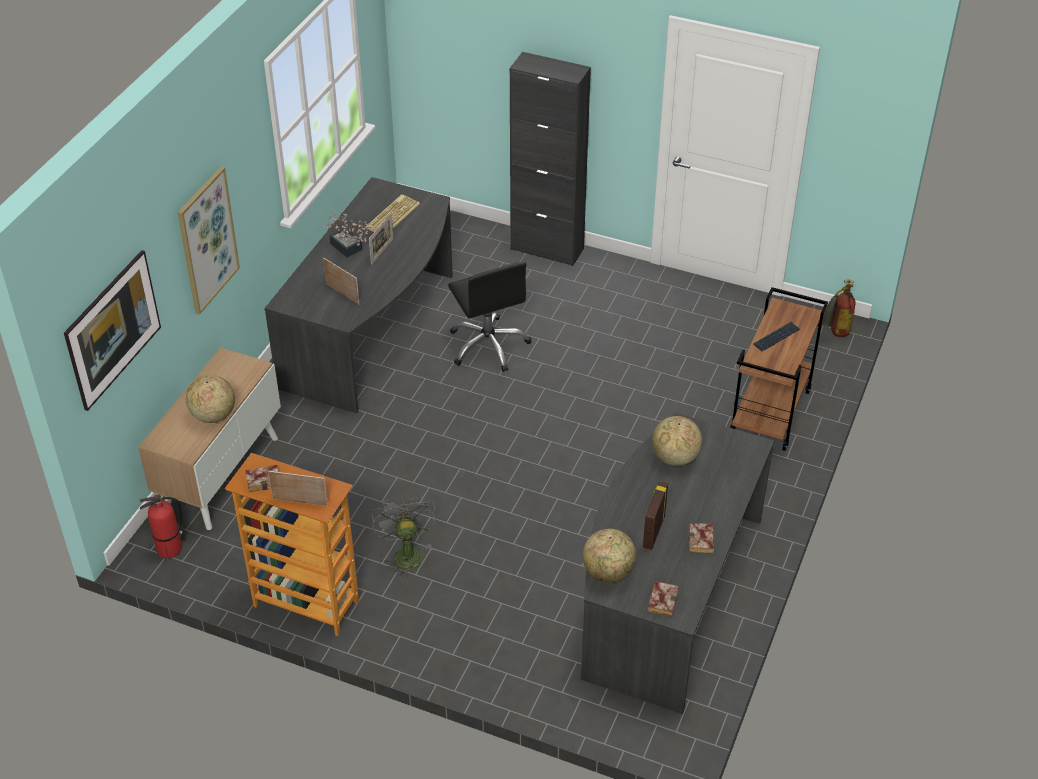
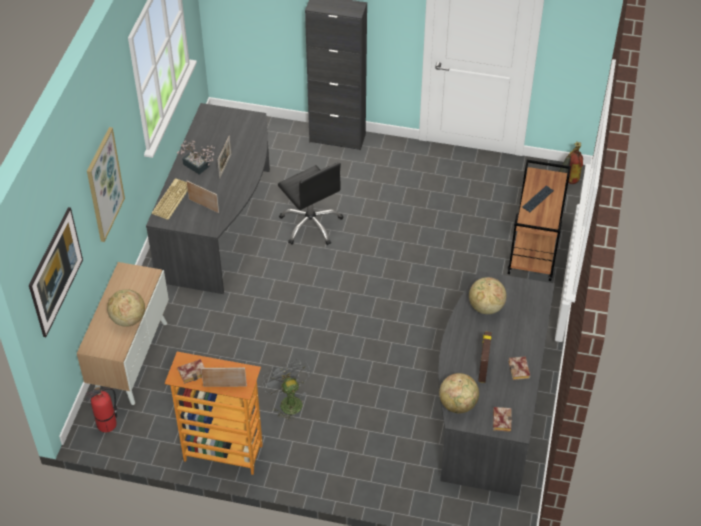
camera: 10 degrees left, 5 degrees up
(392, 215) = (225, 134): keyboard -> keyboard (171, 199)

